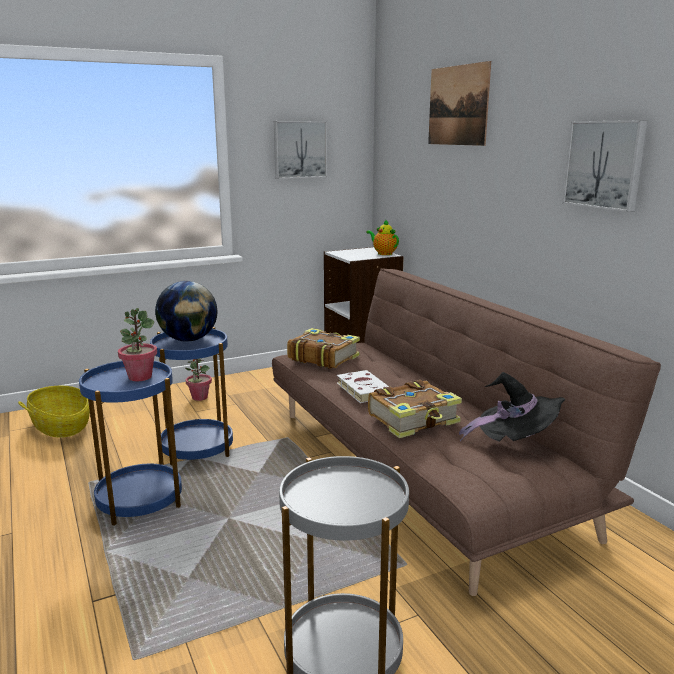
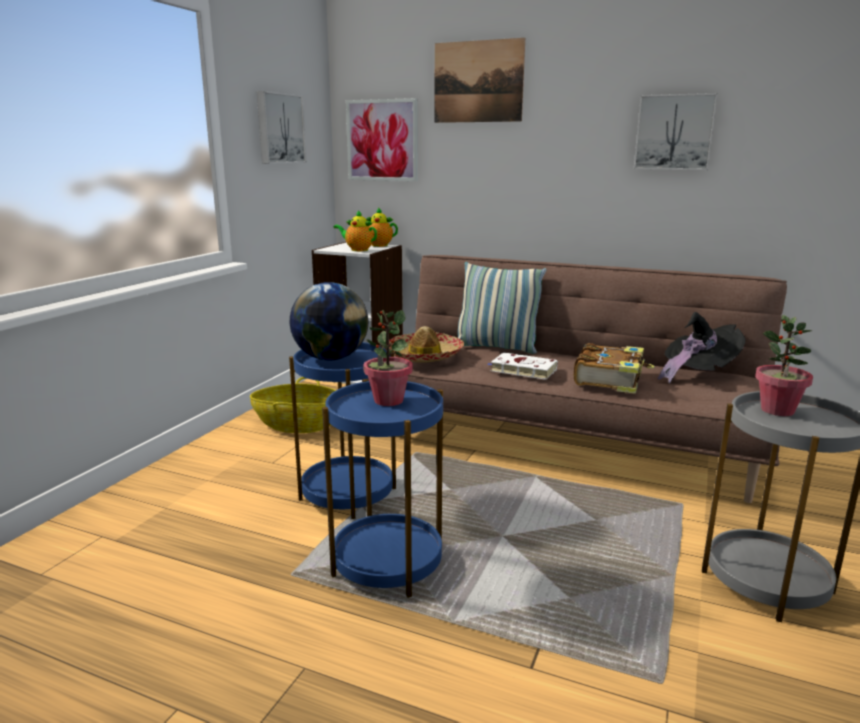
camera: 40 degrees left, 0 degrees up
(61, 426) = (120, 538): basket -> basket (299, 424)
(199, 397) = (248, 448): potted plant -> potted plant (777, 410)
(323, 357) = (425, 355): book -> hat
(354, 256) = (357, 250): none -> teapot
(398, 158) = (382, 140): none -> picture
(398, 366) = (496, 347): none -> pillow

